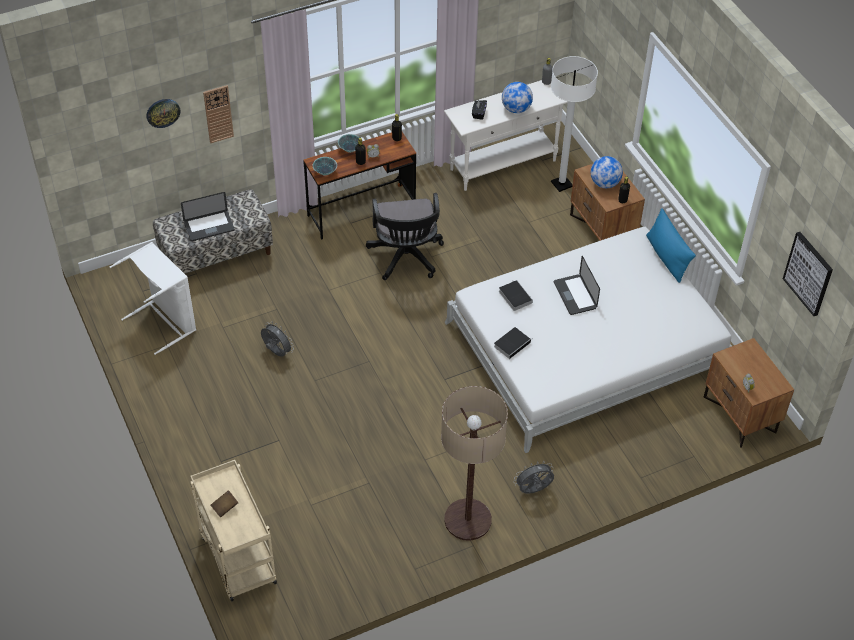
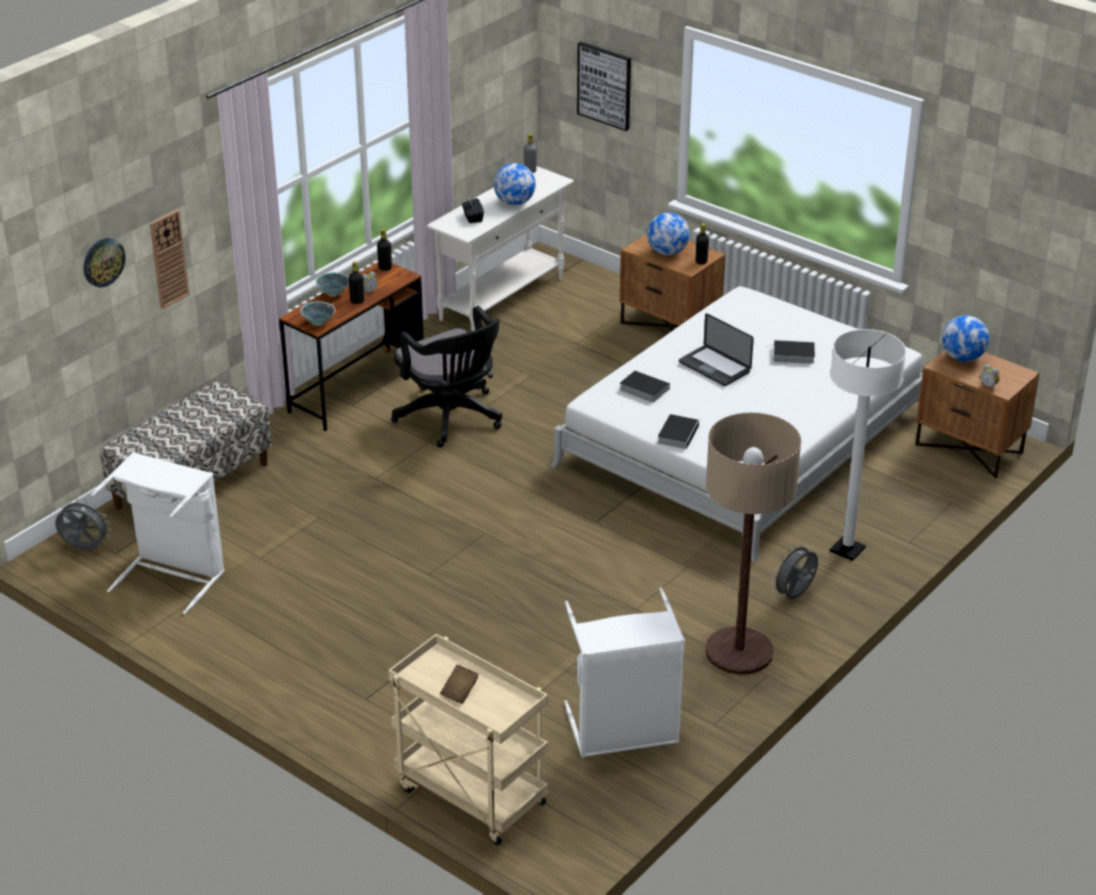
camera: 25 degrees left, 15 degrees down
(209, 227) = (187, 432): laptop -> none
(276, 352) = (354, 561): grey fan -> grey fan (84, 549)
(356, 551) = (623, 732): none -> white laundry basket
(561, 184) = (587, 298): white floor lamp -> white floor lamp (847, 550)
(636, 304) = (792, 355): none -> book
(667, 257) = (789, 305): blue pillow -> none
(747, 355) = (963, 358): none -> globe
(808, 273) = (1018, 209): picture -> picture (605, 85)

